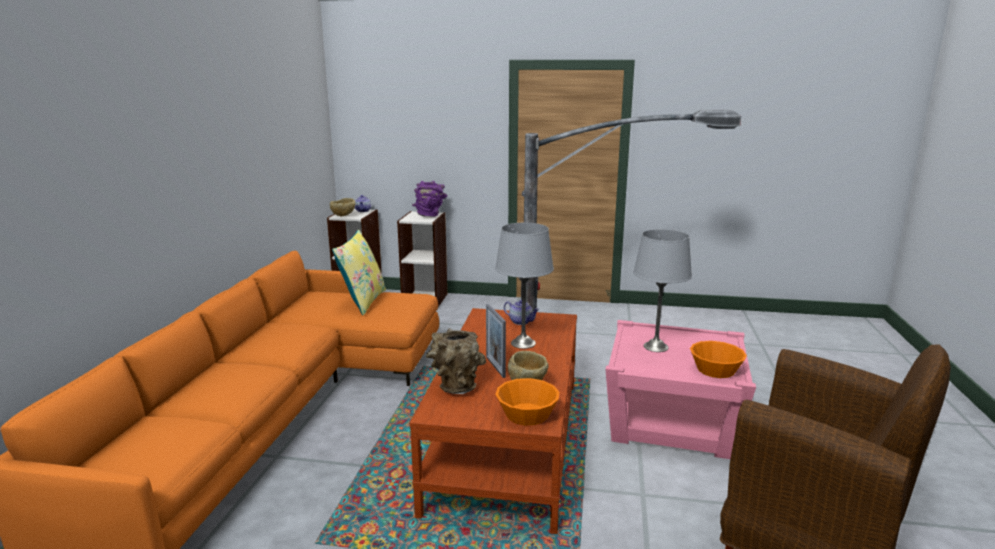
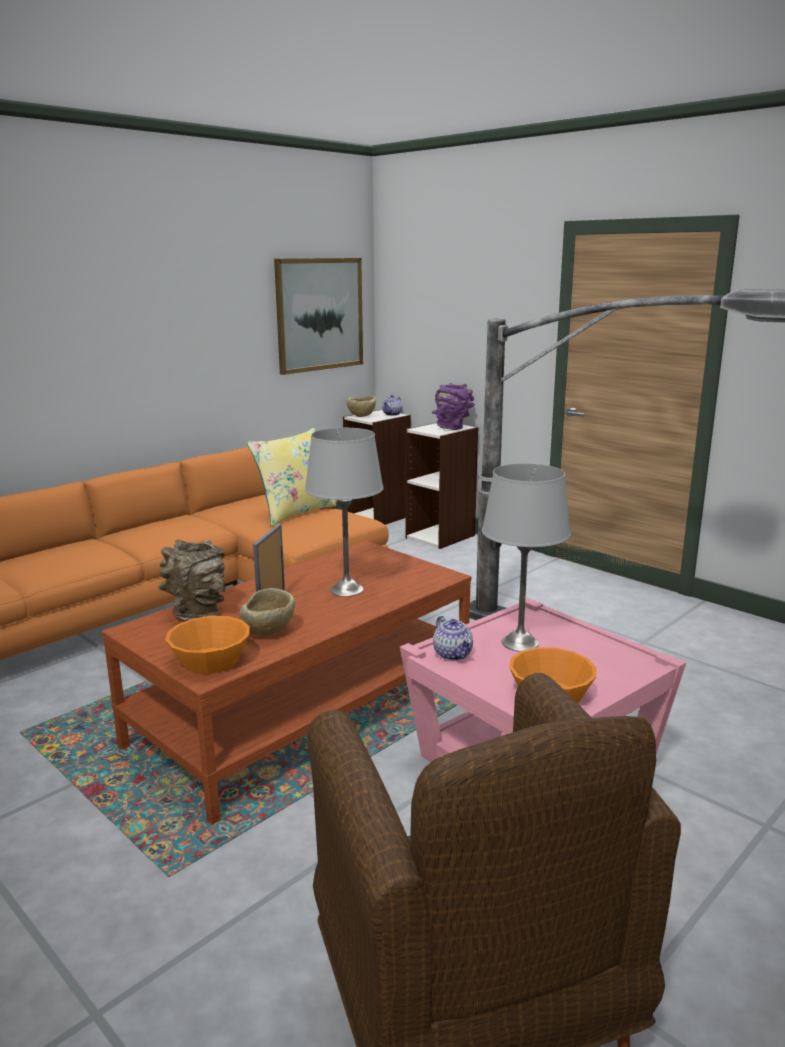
camera: 35 degrees right, 0 degrees up
(304, 134) = (319, 314): none -> picture
(521, 321) = (389, 567): teapot -> teapot (453, 654)

